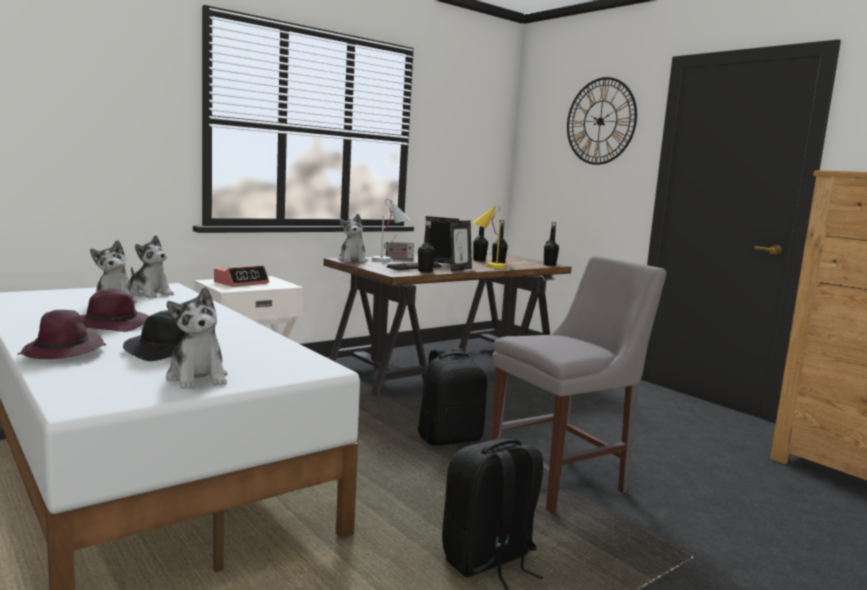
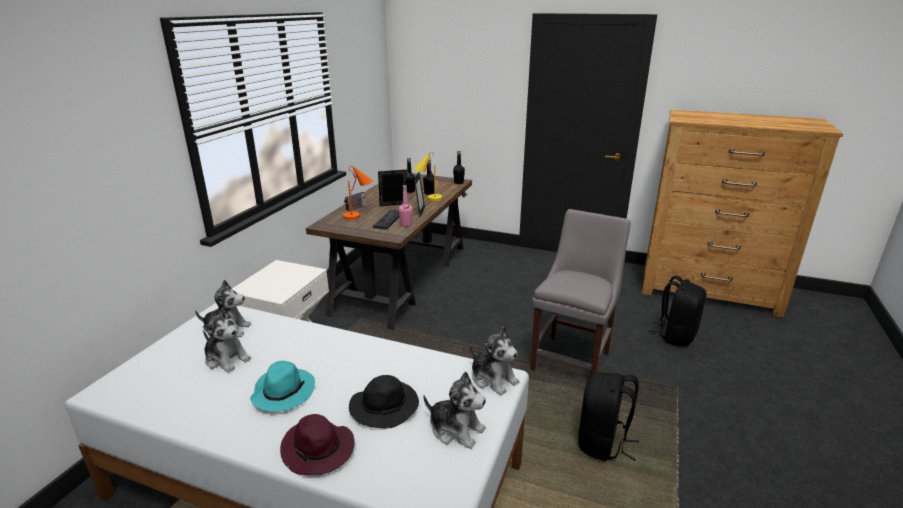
camera: 30 degrees left, 15 degrees up
(113, 324) = (283, 392): purple hat -> turquoise hat
(241, 283) = (272, 281): alarm clock -> none
(353, 260) = (332, 224): plush toy -> plush toy (493, 379)
(389, 261) = (359, 216): white table lamp -> orange table lamp
(425, 271) = (406, 224): black bottle -> pink bottle
(449, 438) = (480, 351): black backpack -> black backpack (675, 335)
(600, 121) = (473, 61): wall clock -> none

